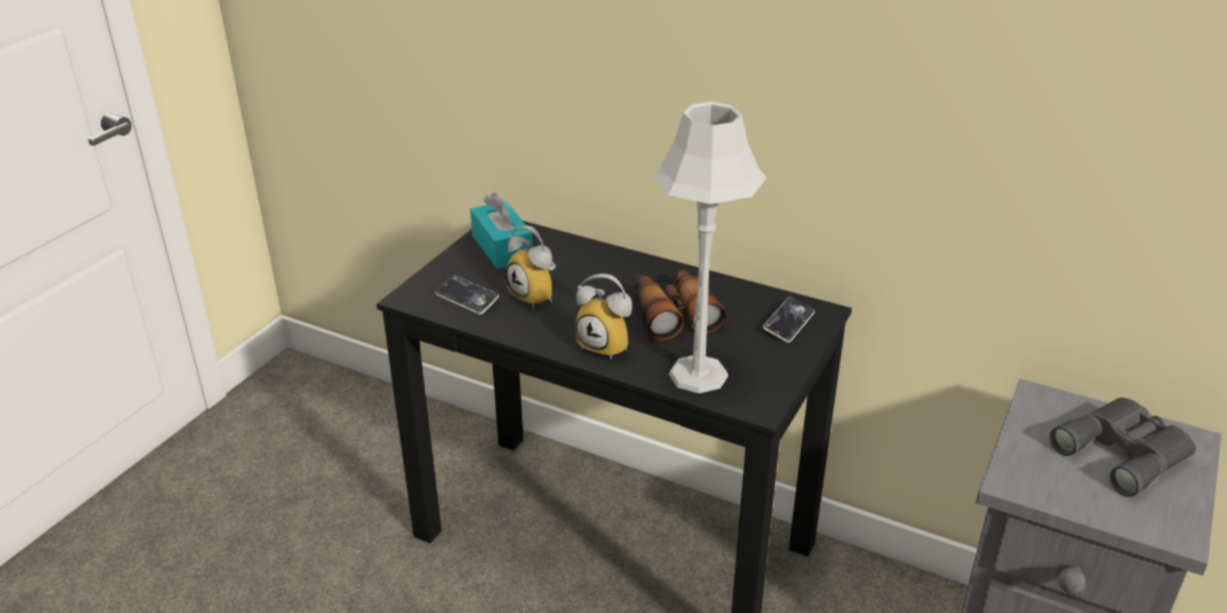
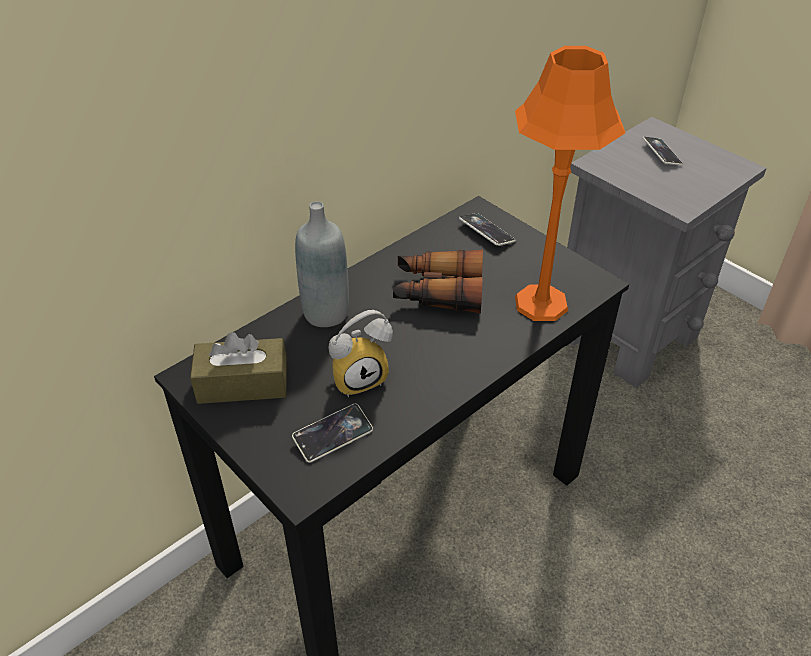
camera: 70 degrees left, 10 degrees up
(502, 248) = (243, 383): turquoise tissue box -> brown tissue box
(604, 263) = (326, 313): none -> grey bottle
(608, 345) = (473, 347): alarm clock -> none
(698, 374) = (540, 303): grey table lamp -> orange table lamp
(1125, 452) = (661, 154): grey binoculars -> phone

